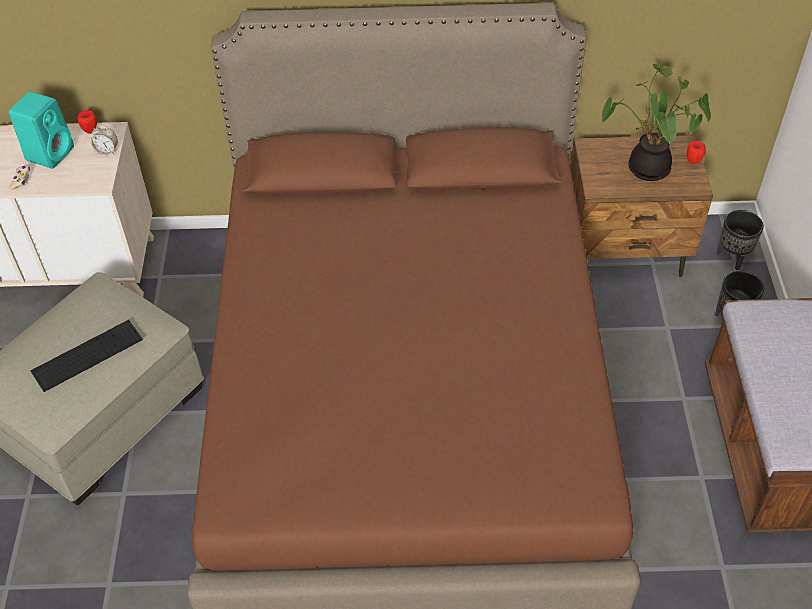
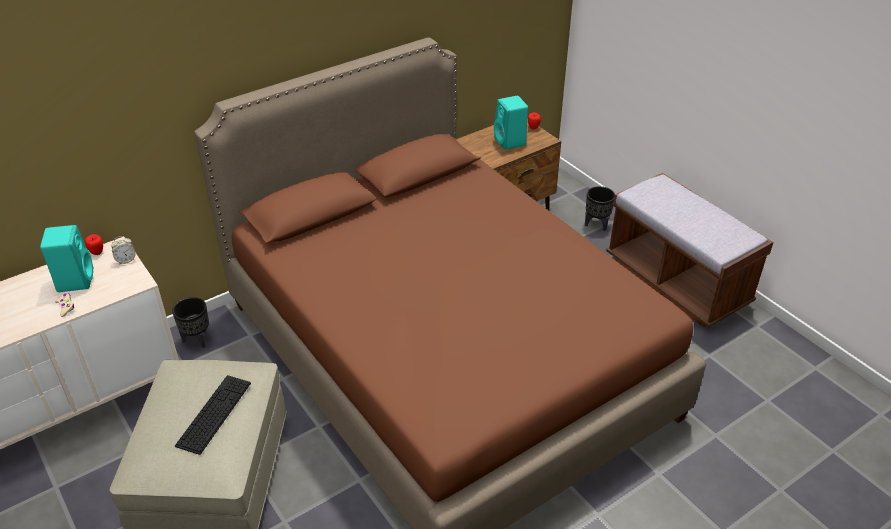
camera: 35 degrees left, 10 degrees down
(645, 170) = (510, 142): potted plant -> turquoise speaker
(732, 257) = (567, 192): black planter -> black planter (197, 339)

